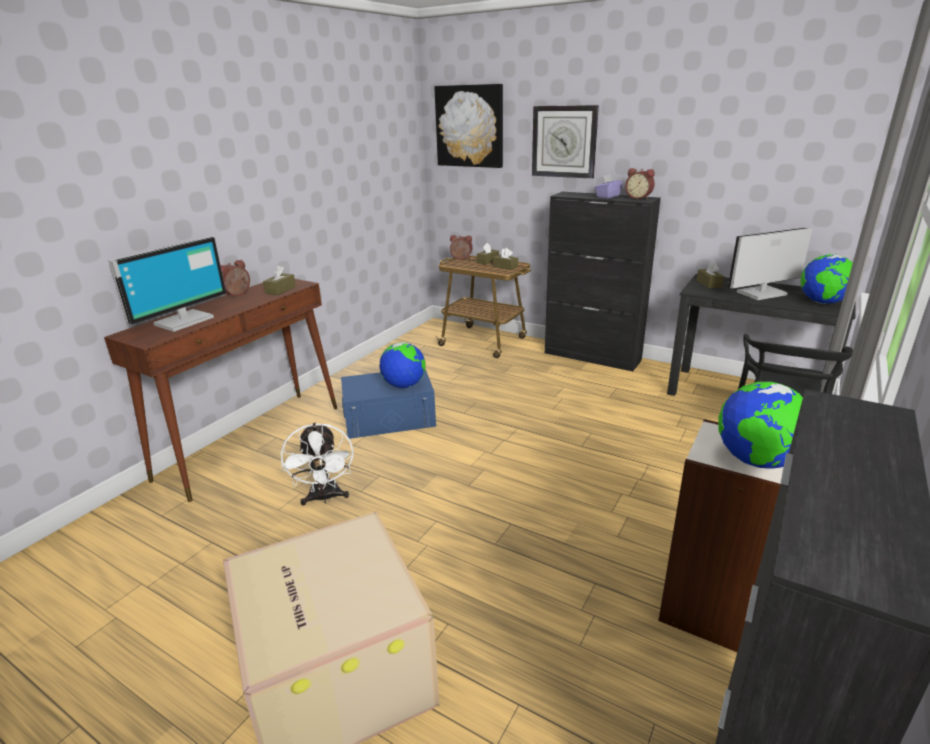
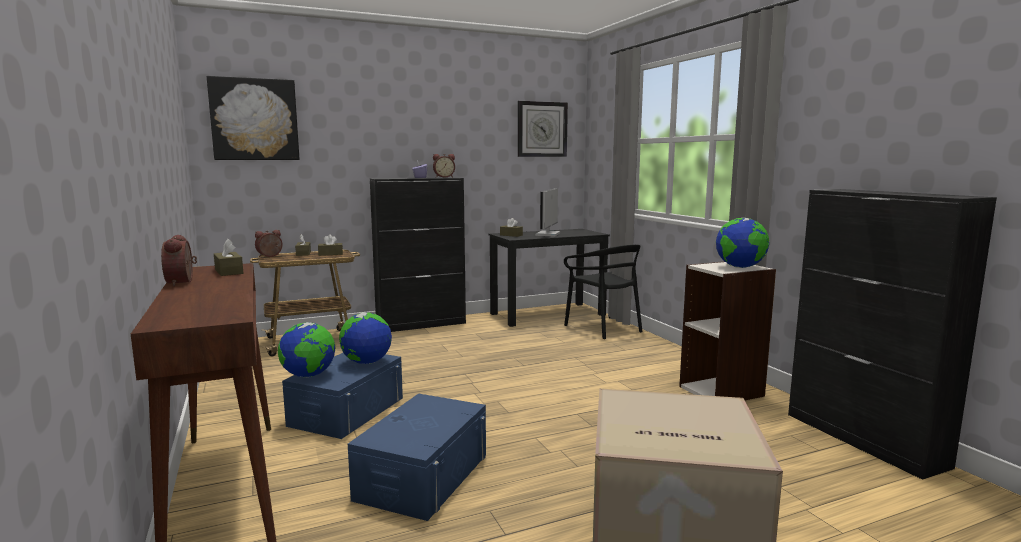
camera: 55 degrees left, 15 degrees down
(183, 321) = (201, 303): monitor -> none
(325, 498) = (423, 476): white fan -> blue storage box
(564, 141) = (364, 135): wall clock -> wall clock (542, 129)
(822, 302) = (582, 232): globe -> globe (308, 375)

